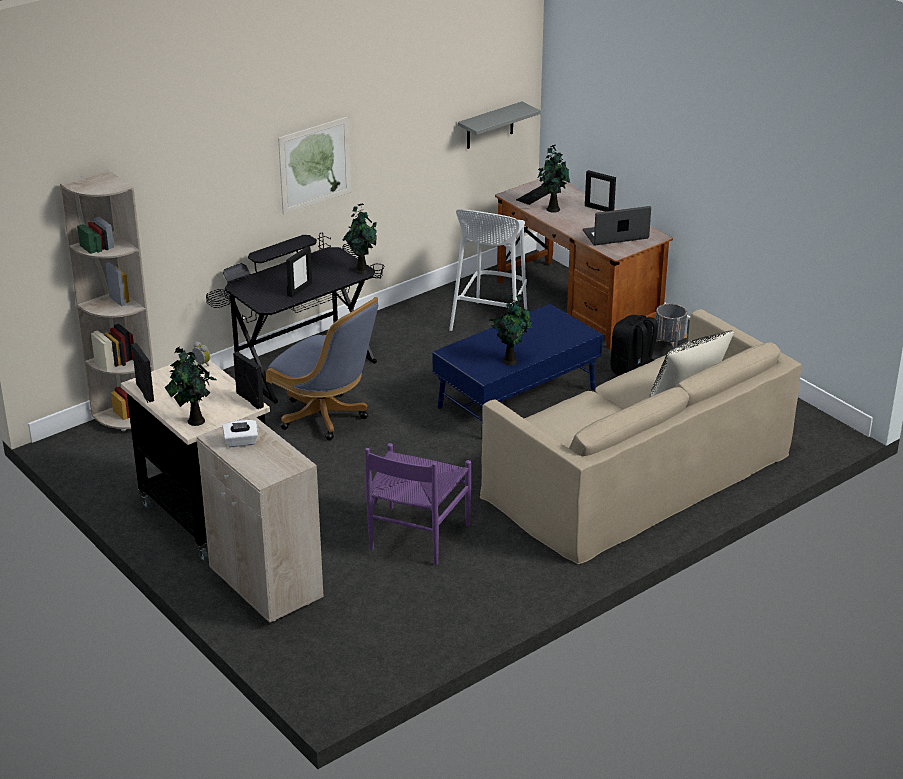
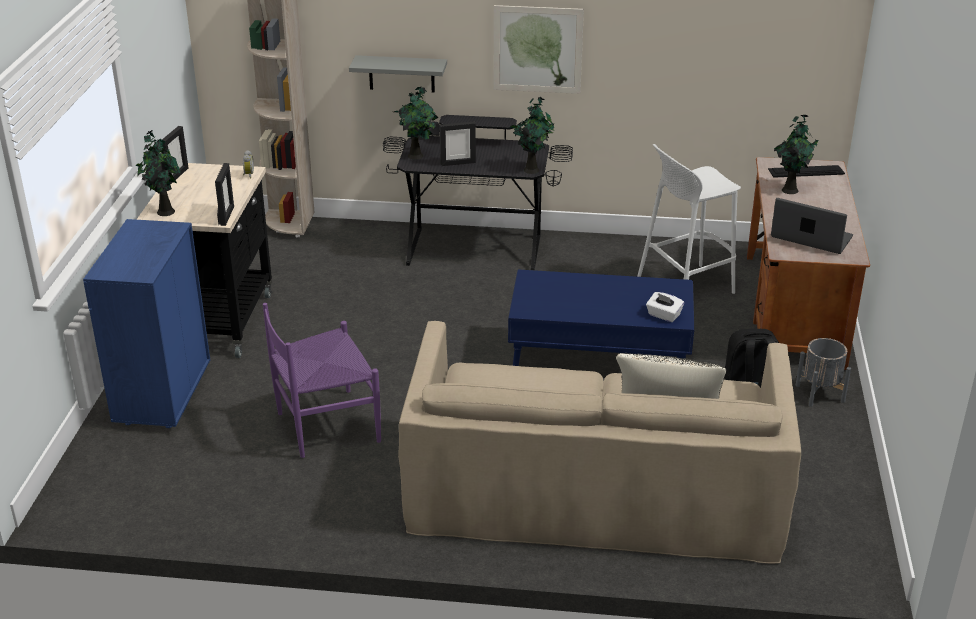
camera: 45 degrees right, 0 degrees up
(241, 442) = (142, 238): white tissue box -> white tissue box (663, 315)
(264, 588) = (163, 396): beige cabinet -> blue cabinet
(328, 419) = (422, 298): blue office chair -> none
(490, 126) = (779, 80): grey shelf -> grey shelf (401, 74)
(510, 360) = (568, 309): potted plant -> potted plant (417, 156)
(599, 208) = (838, 208): picture frame -> none

